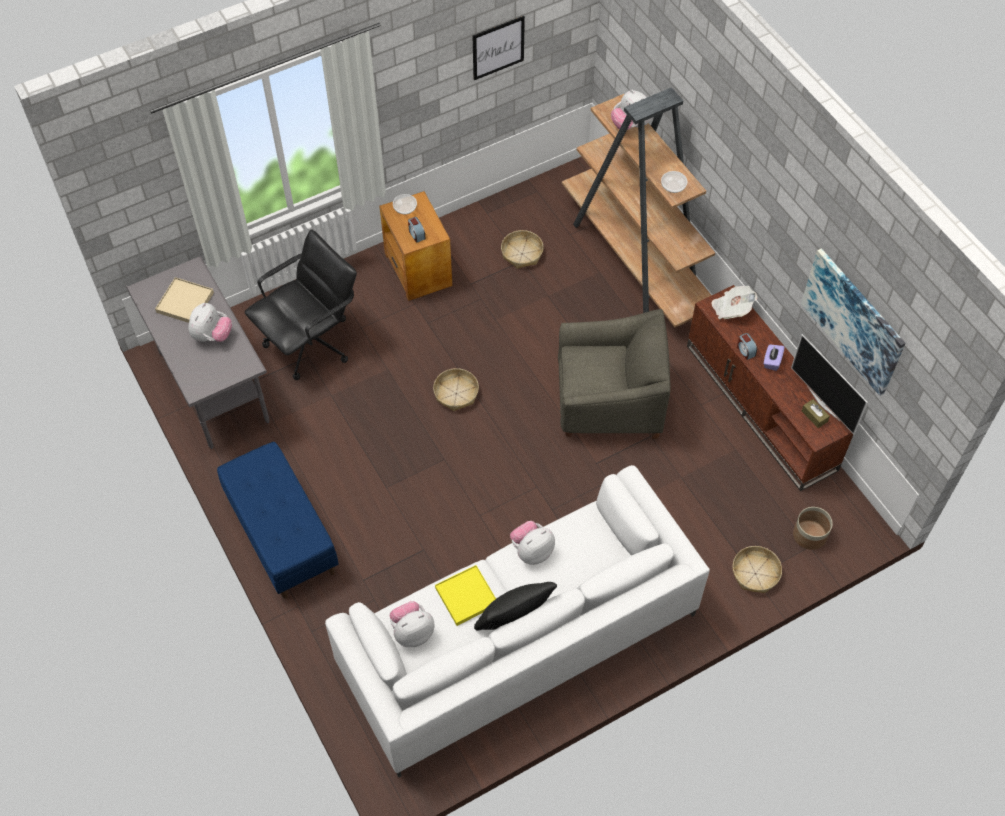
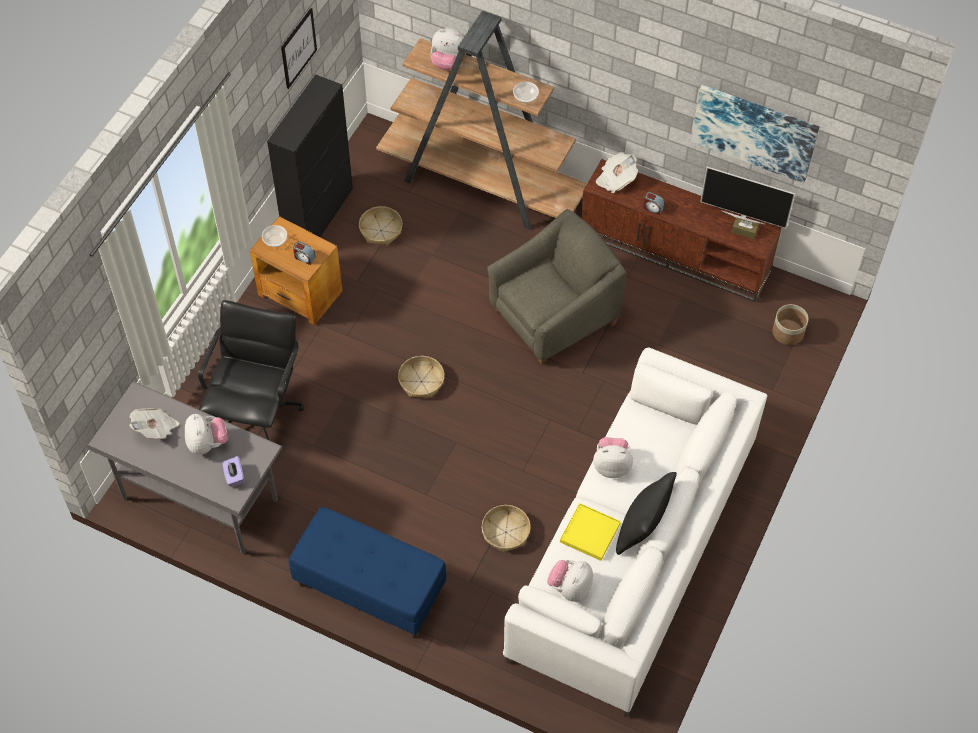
camera: 35 degrees left, 0 degrees up
(185, 302) = (156, 429): beige tray -> newspaper
(482, 215) = (319, 215): none -> black cabinet
(532, 551) = (611, 466): plush toy -> plush toy turned 75 degrees clockwise
(755, 574) = (771, 387): basket -> basket (505, 532)
(772, 361) = (679, 205): purple tissue box -> purple tissue box (234, 476)

